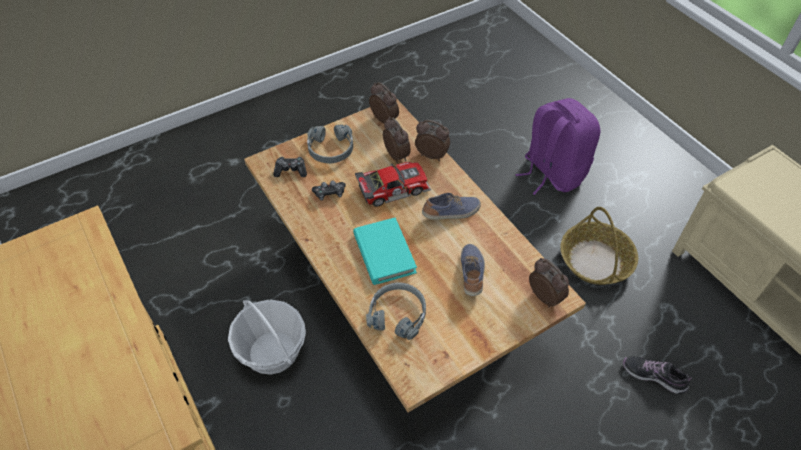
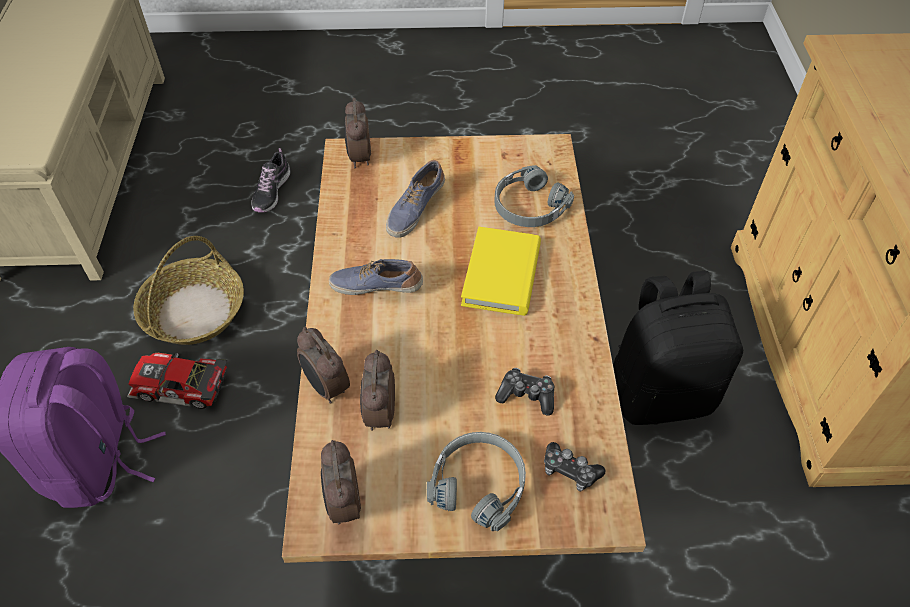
camera: 150 degrees left, 0 degrees up
(272, 352) = (659, 392): basket -> black backpack
(384, 253) = (501, 275): turquoise book -> yellow book
(392, 187) = (426, 361): toy car -> toy car (179, 388)
(653, 376) = (271, 191): shoe -> shoe turned 45 degrees clockwise

